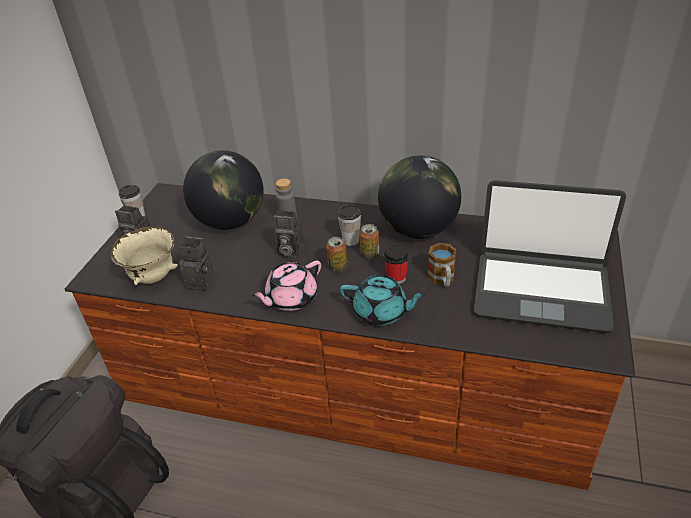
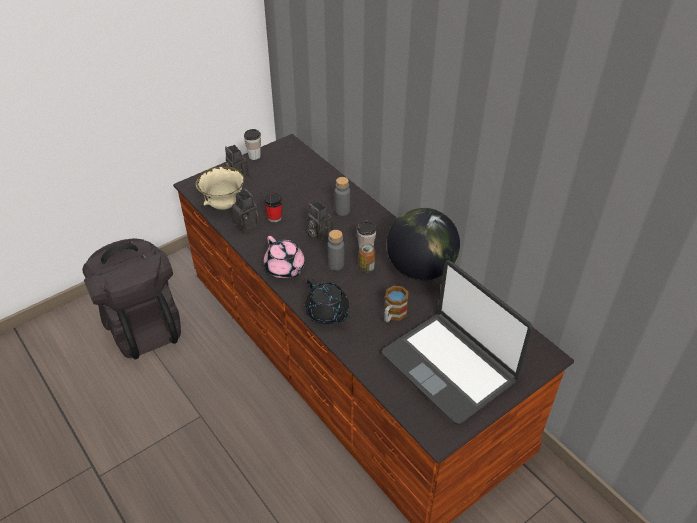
camera: 35 degrees right, 5 degrees up
(230, 222) = (306, 190): globe -> none
(291, 299) = (285, 268): pink teapot -> pink teapot turned 120 degrees counterclockwise
(337, 267) = (336, 264): can -> grey bottle
(381, 312) = (327, 313): turquoise teapot -> black teapot
(396, 277) = (364, 295): cup -> cup (274, 217)

